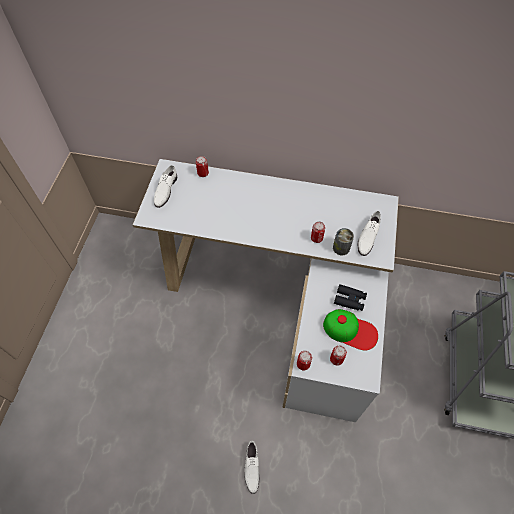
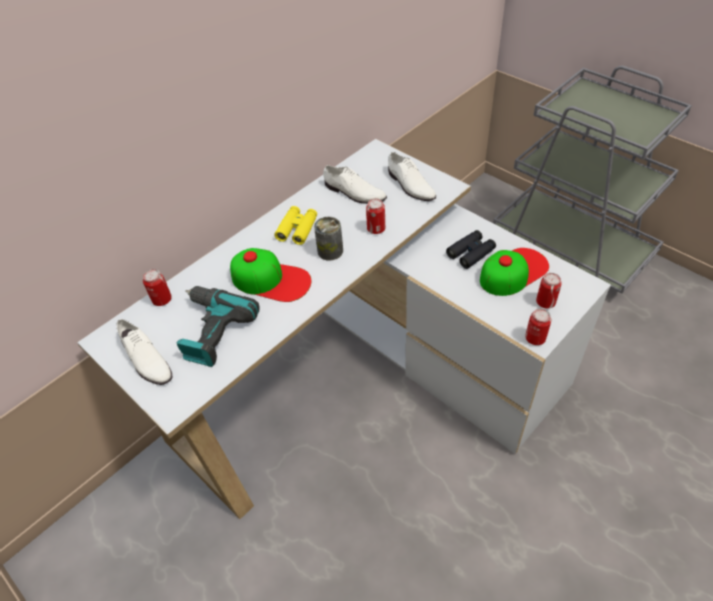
camera: 55 degrees left, 10 degrees down
(197, 205) = (211, 331): none -> power drill
(245, 210) = (271, 279): none -> cap
(251, 467) = (581, 537): white shoe -> white shoe (354, 193)
(289, 201) = (297, 229): none -> yellow binoculars
(341, 248) = (407, 214): can -> can (330, 251)

